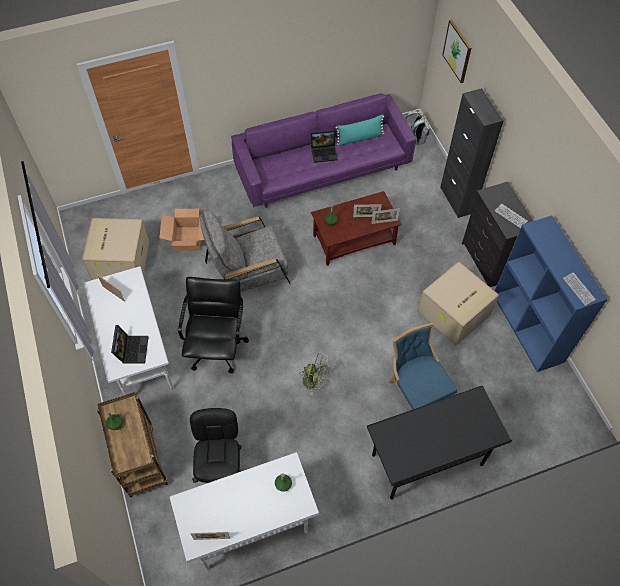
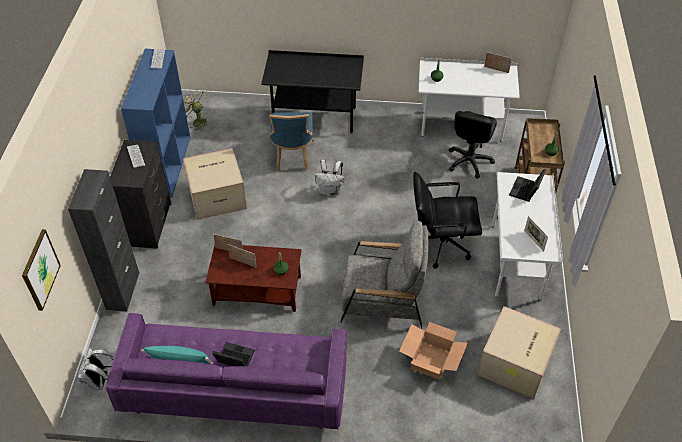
camera: 155 degrees left, 10 degrees down
(217, 347) = (440, 244): black office chair -> black office chair turned 60 degrees clockwise
(314, 381) = (368, 190): green fan -> green fan (197, 121)
(351, 364) = (330, 191): none -> white backpack

